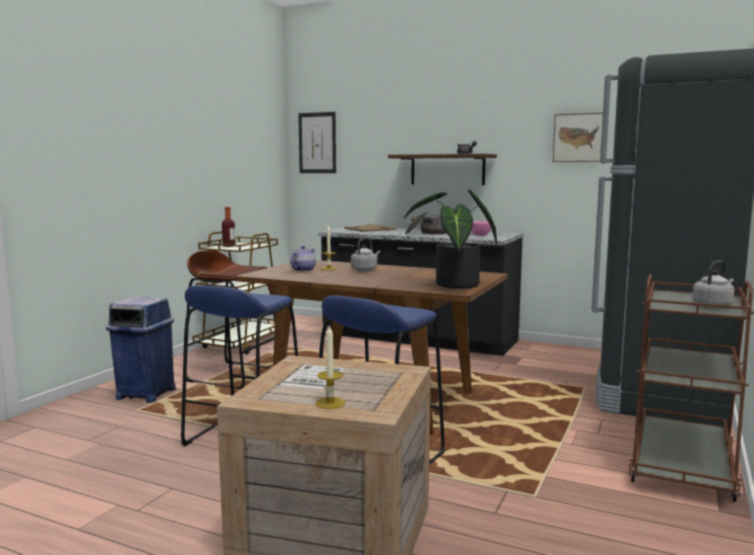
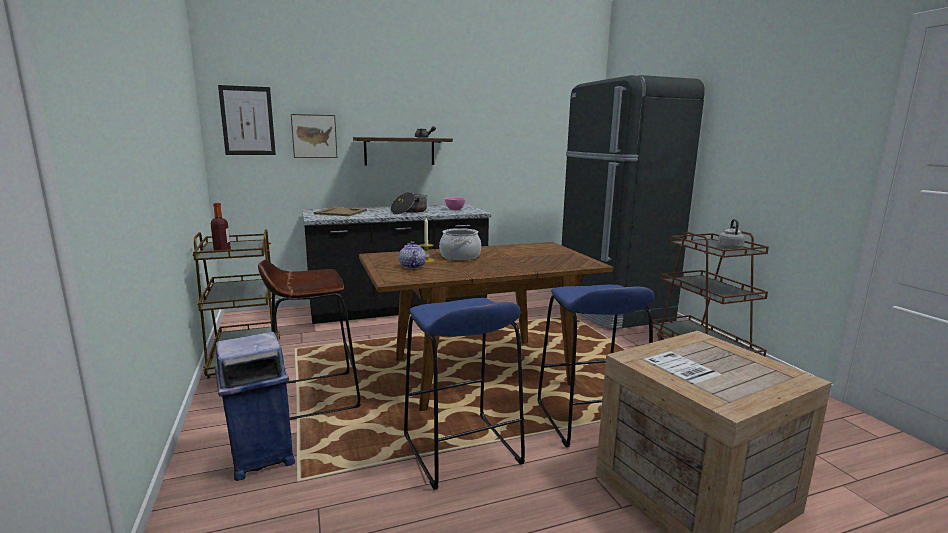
camera: 45 degrees left, 5 degrees up
(330, 403) = (765, 383): candle -> none
(365, 270) = (459, 256): grey kettle -> cooking pot
(454, 285) = (572, 259): potted plant -> none
(578, 138) = (505, 126): picture -> picture (314, 136)

